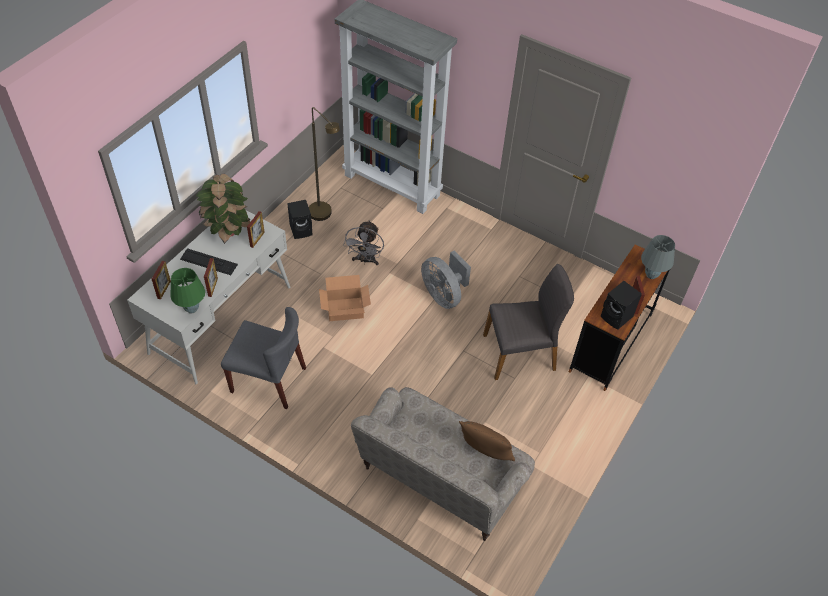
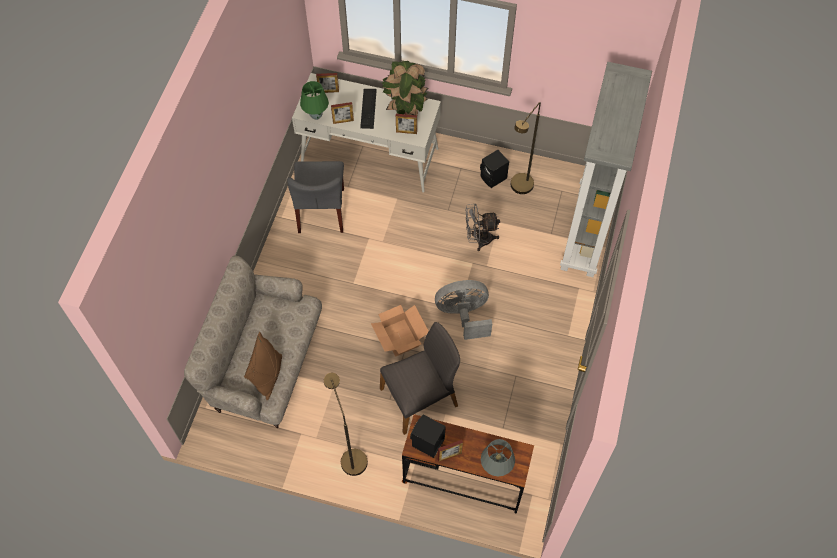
camera: 75 degrees right, 10 degrees up
(345, 309) = (415, 241): cardboard box -> cardboard box (400, 338)
(443, 295) = (463, 315): grey fan -> grey fan turned 45 degrees clockwise
(520, 353) = (420, 397): grey chair -> grey chair turned 90 degrees counterclockwise
(567, 427) = (350, 456): none -> brown floor lamp

